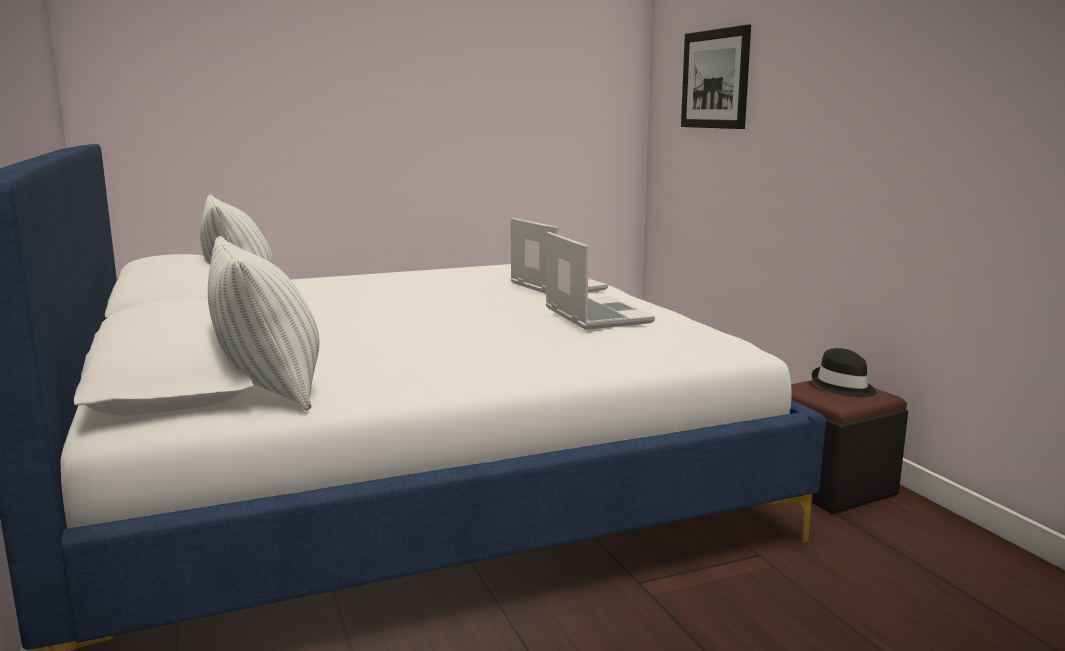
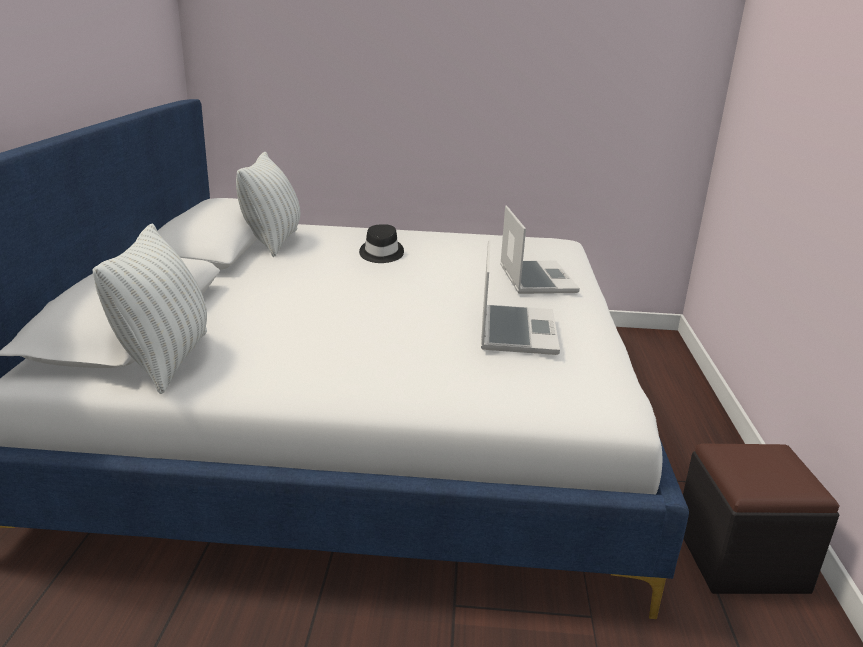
camera: 25 degrees right, 10 degrees up
(715, 79) = (778, 72): picture -> none
(843, 386) = (774, 464): black hat -> black hat (380, 254)

